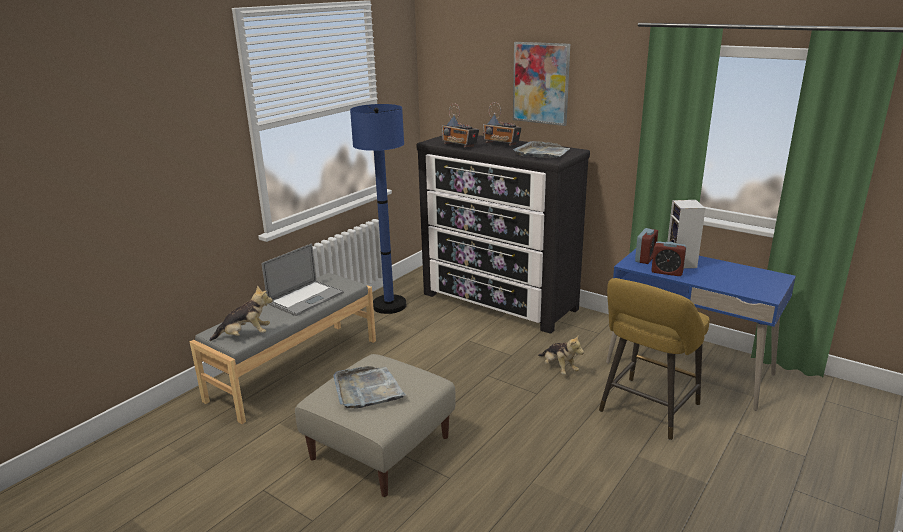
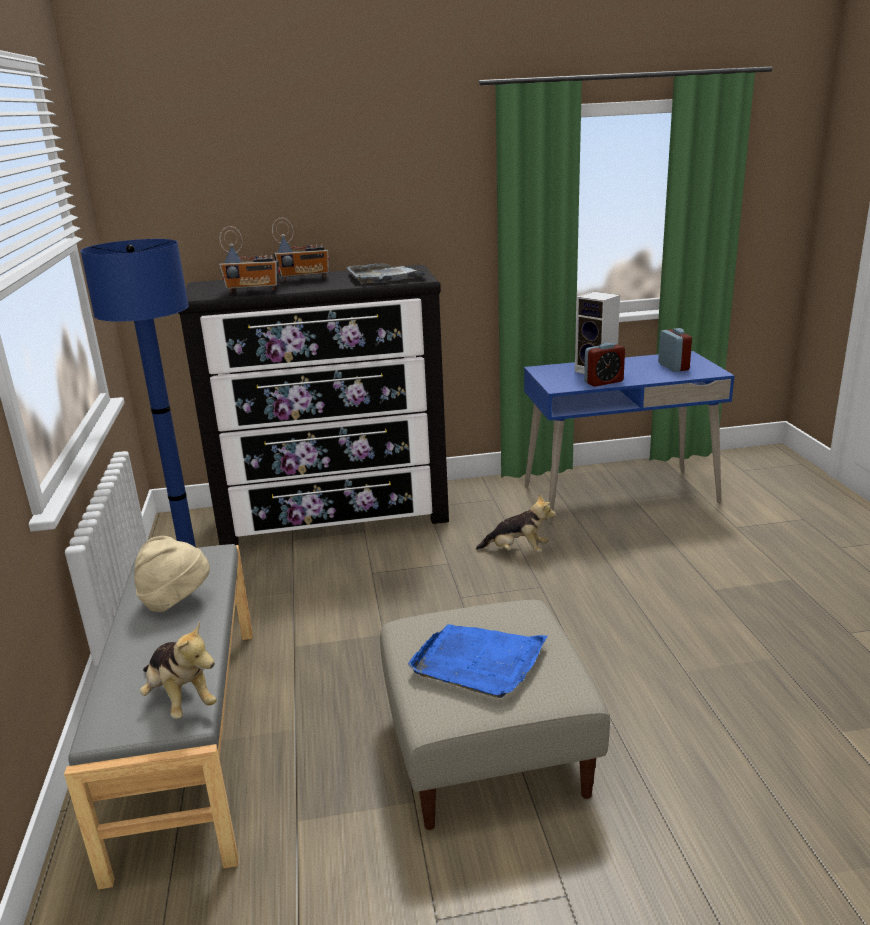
camera: 45 degrees left, 0 degrees up
(245, 336) = (180, 699): plush toy -> plush toy turned 105 degrees clockwise
(306, 298) = (176, 601): laptop -> beige hat
(367, 389) = (478, 662): grey tray -> blue tray
(541, 83) = (332, 183): picture -> none
(645, 259) = (559, 378): alarm clock -> alarm clock (673, 367)
(646, 411) = (653, 547): yellow stool -> none

